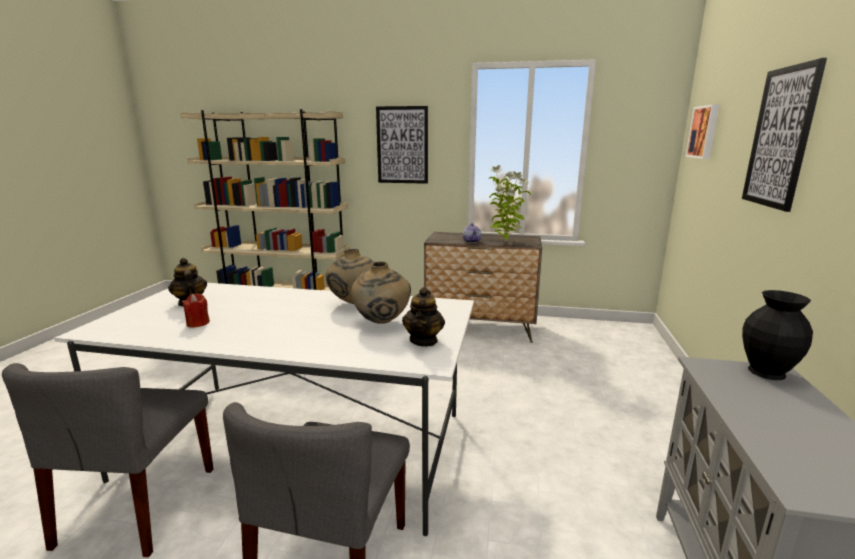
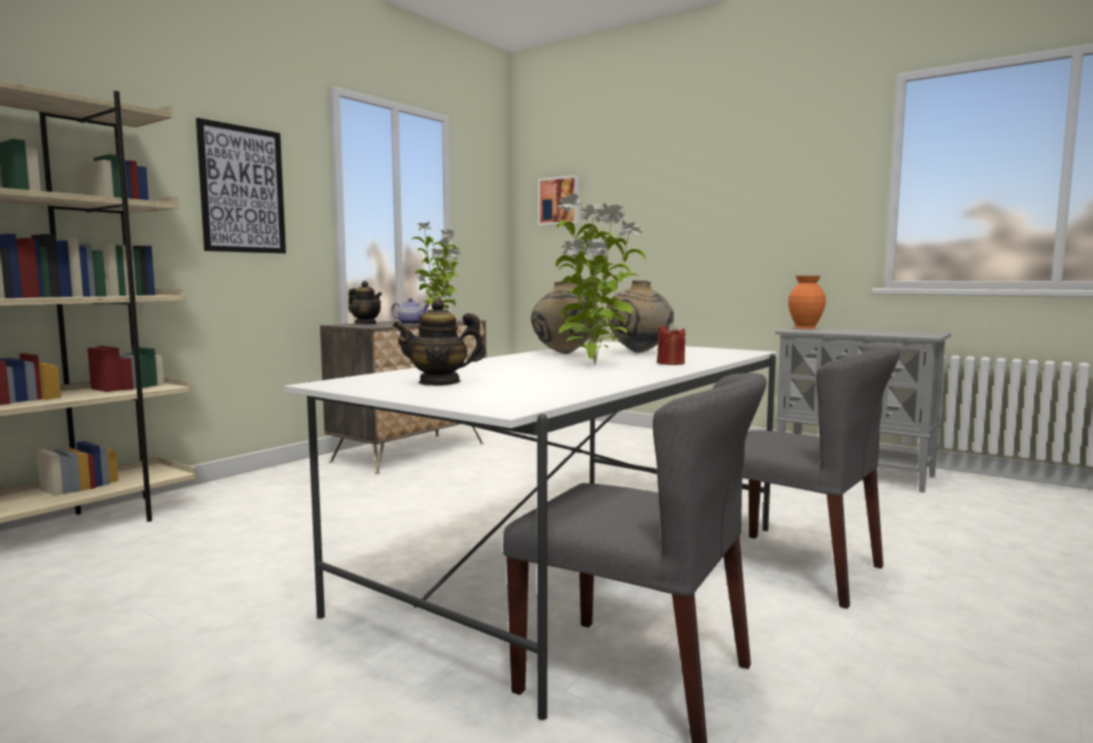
camera: 65 degrees left, 10 degrees down
(198, 323) = (552, 380): red candle -> red candle (670, 363)
(284, 321) = (594, 365): none -> potted plant
(424, 340) = (698, 350): teapot -> teapot (366, 324)
(768, 372) = (806, 328): black vase -> orange vase
(780, 138) = (684, 196): picture -> none

